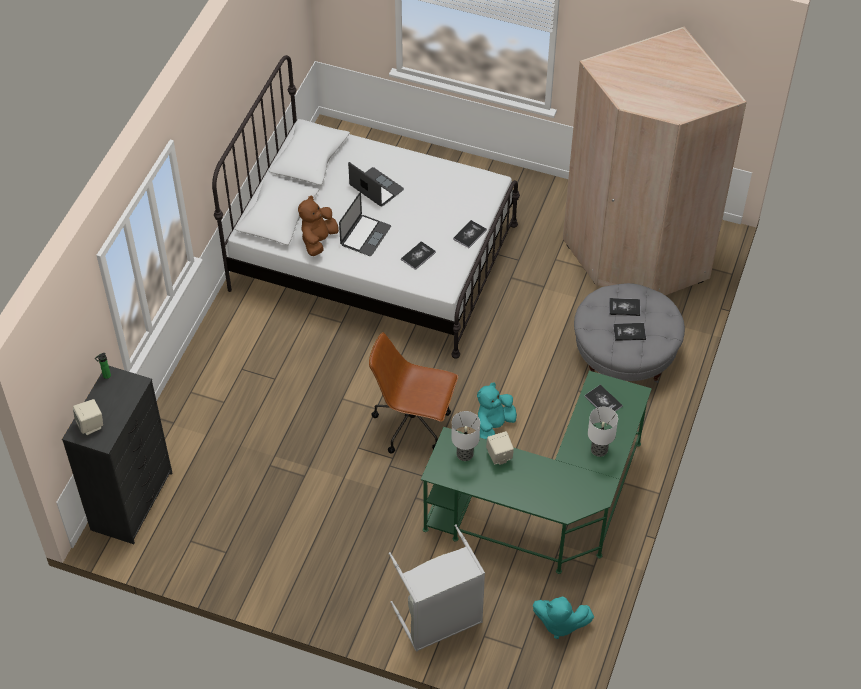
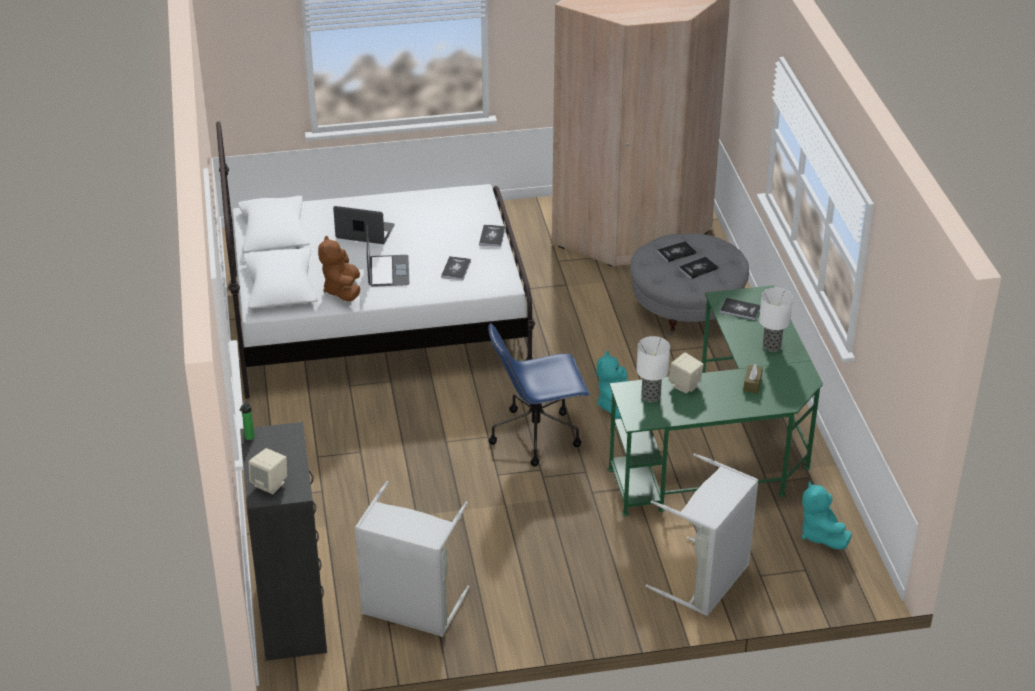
camera: 30 degrees left, 15 degrees down
(214, 536) = (411, 609): none -> grey laundry basket
(413, 424) = (537, 435): brown office chair -> blue office chair
(553, 479) = (752, 383): none -> brown tissue box
(559, 623) = (820, 535): turquoise plush toy -> turquoise plush toy turned 90 degrees clockwise

